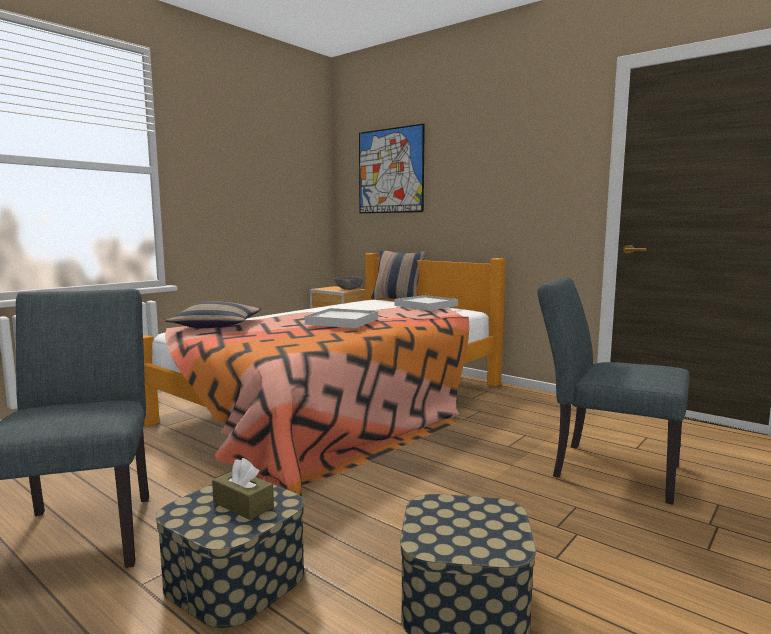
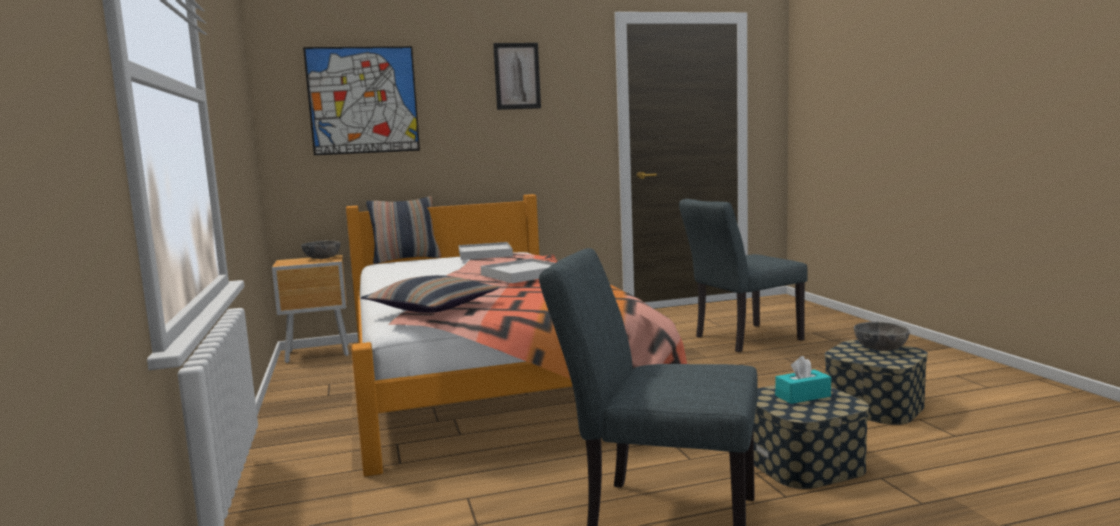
camera: 55 degrees left, 0 degrees up
(243, 505) = (802, 396): brown tissue box -> turquoise tissue box
(492, 526) = (880, 348): none -> grey bowl
(505, 142) = (517, 76): none -> picture

